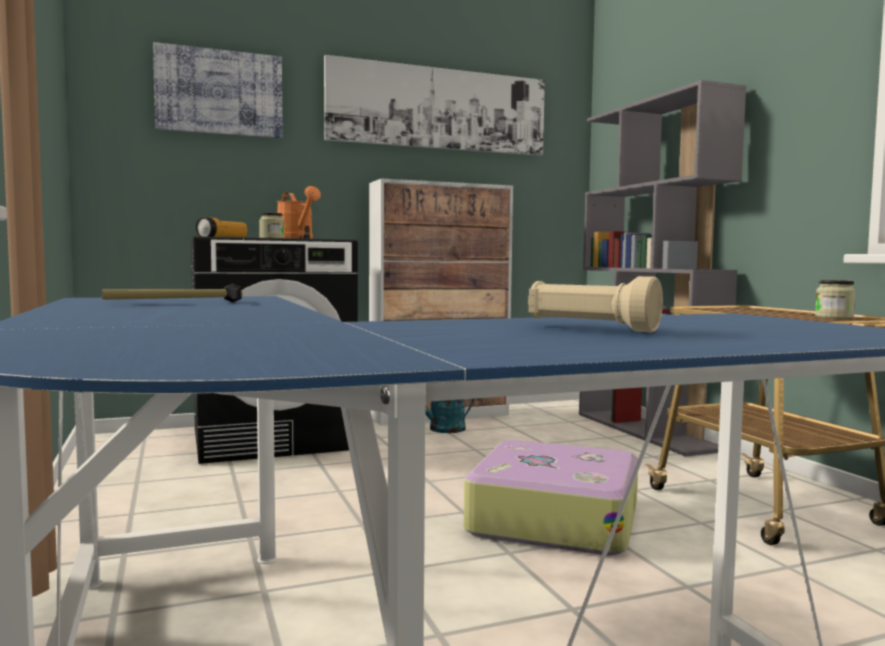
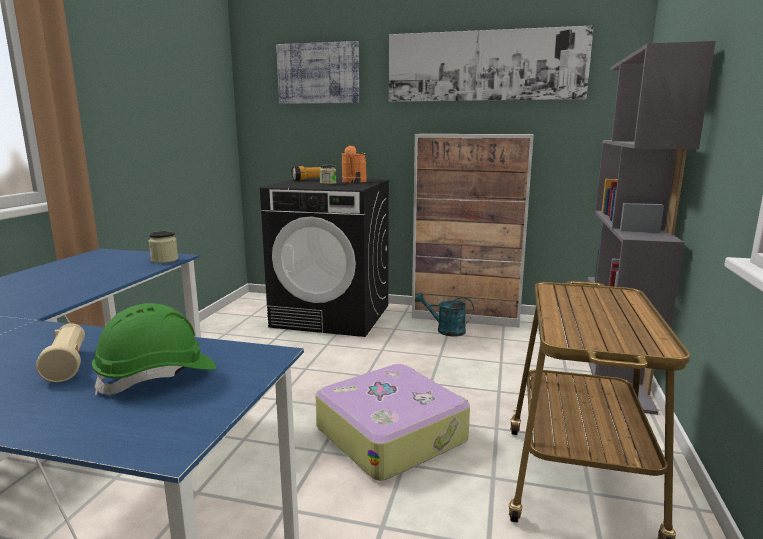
camera: 35 degrees right, 10 degrees up
(174, 303) = (95, 268): hammer -> none
(718, 324) = (158, 376): none -> green hard hat
(834, 317) = (627, 334): jar -> jar (164, 260)

